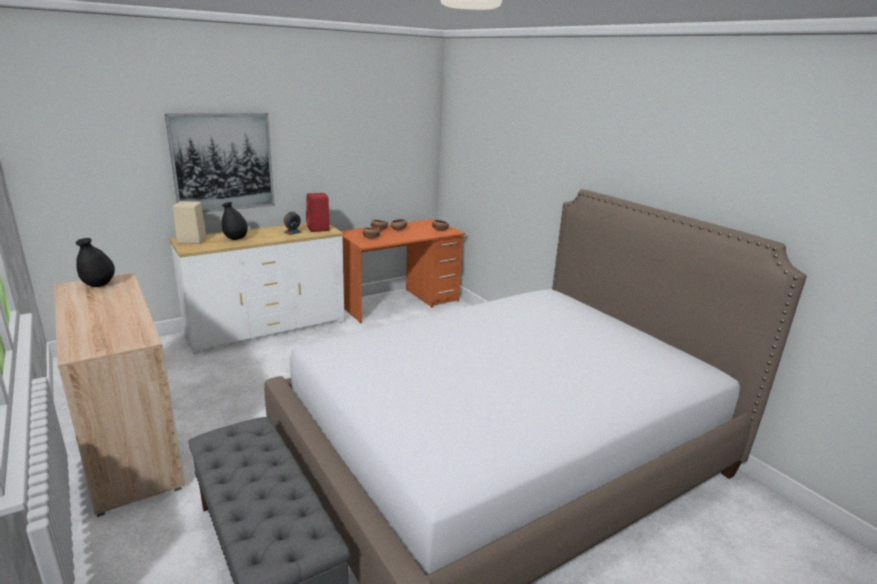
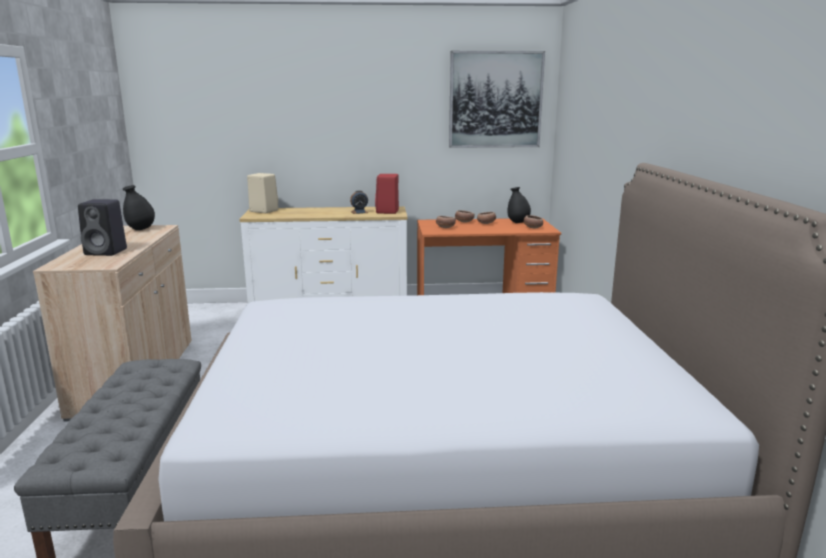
camera: 30 degrees right, 5 degrees down
(110, 323) = (107, 252): none -> black speaker
(222, 162) = (304, 139): picture -> picture (495, 100)
(236, 239) = (301, 213): black vase -> black vase (518, 223)

